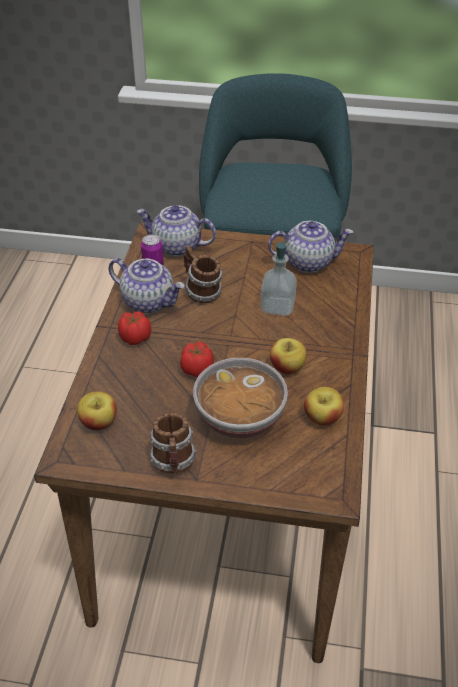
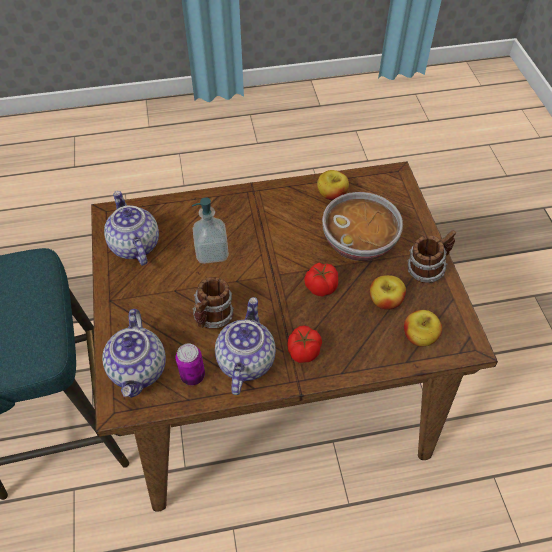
camera: 110 degrees left, 10 degrees up
(287, 367) = (288, 227): apple -> apple (385, 301)

